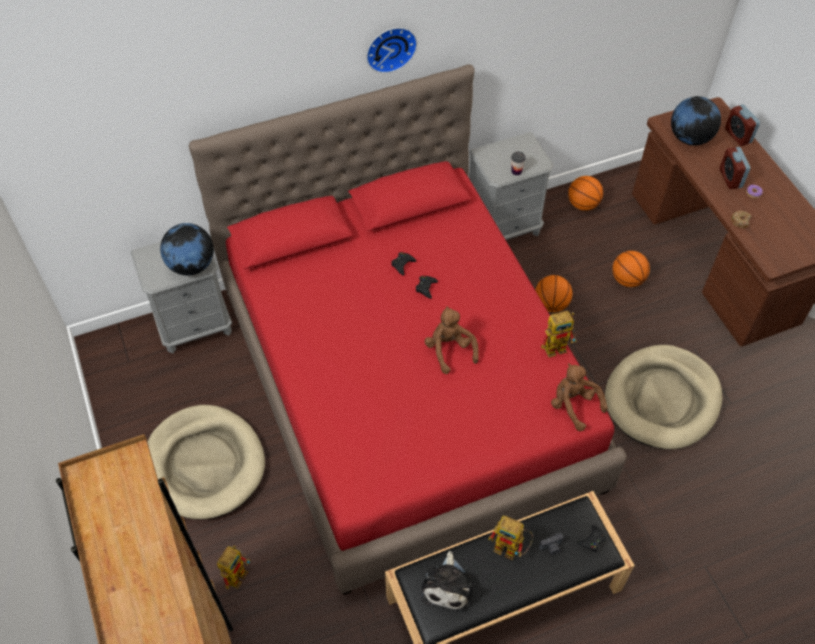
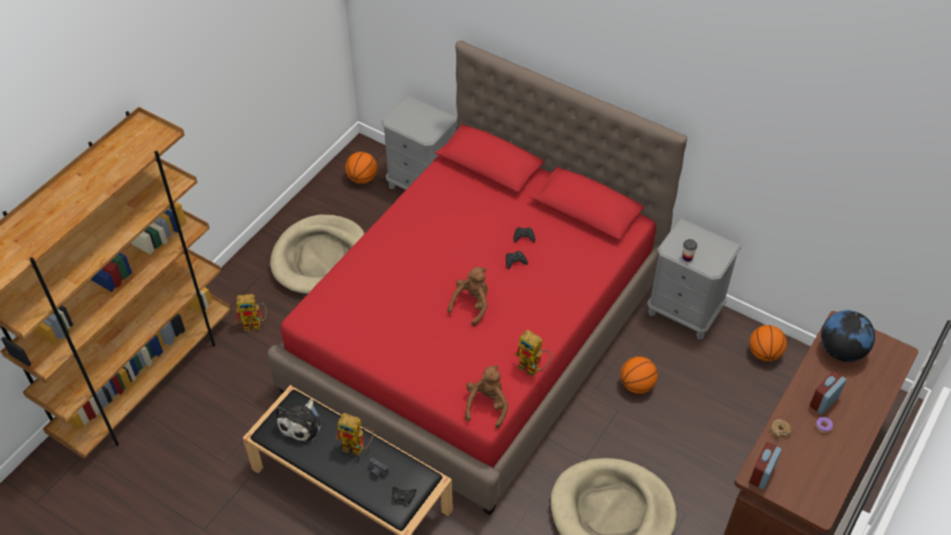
camera: 55 degrees right, 5 degrees down
(191, 265) = (422, 130): globe -> none
(390, 47) = (627, 75): wall clock -> none
(448, 585) = (301, 424): plush toy -> plush toy turned 45 degrees counterclockwise
(511, 549) = (358, 447): toy robot -> toy robot turned 60 degrees counterclockwise
(627, 279) = (714, 426): basketball -> basketball (362, 178)
(738, 135) = (883, 385): alarm clock -> alarm clock (762, 474)

